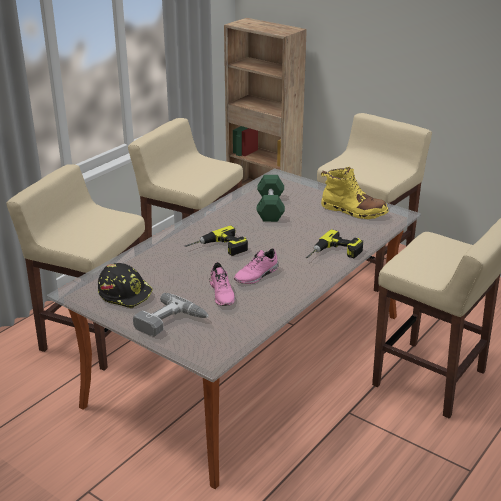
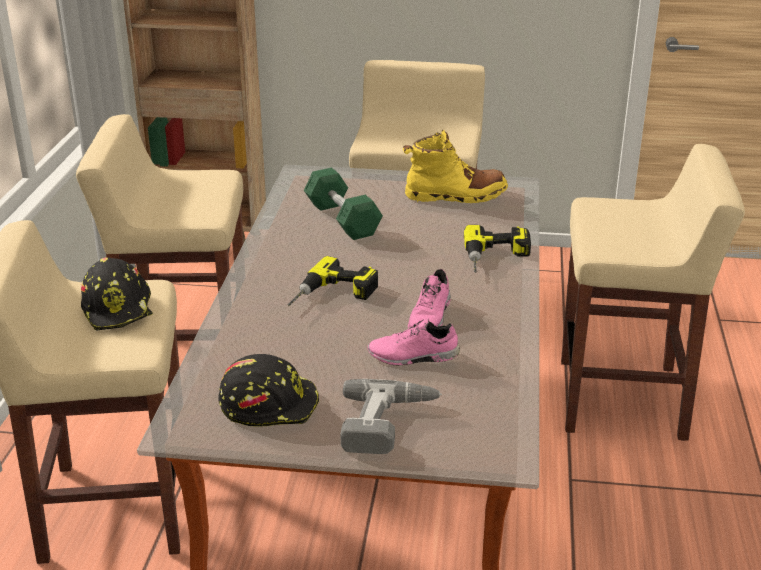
camera: 30 degrees left, 0 degrees up
(101, 224) = (119, 308): none -> black hard hat
(222, 294) = (413, 357): pink shoe -> pink shoe turned 135 degrees clockwise

